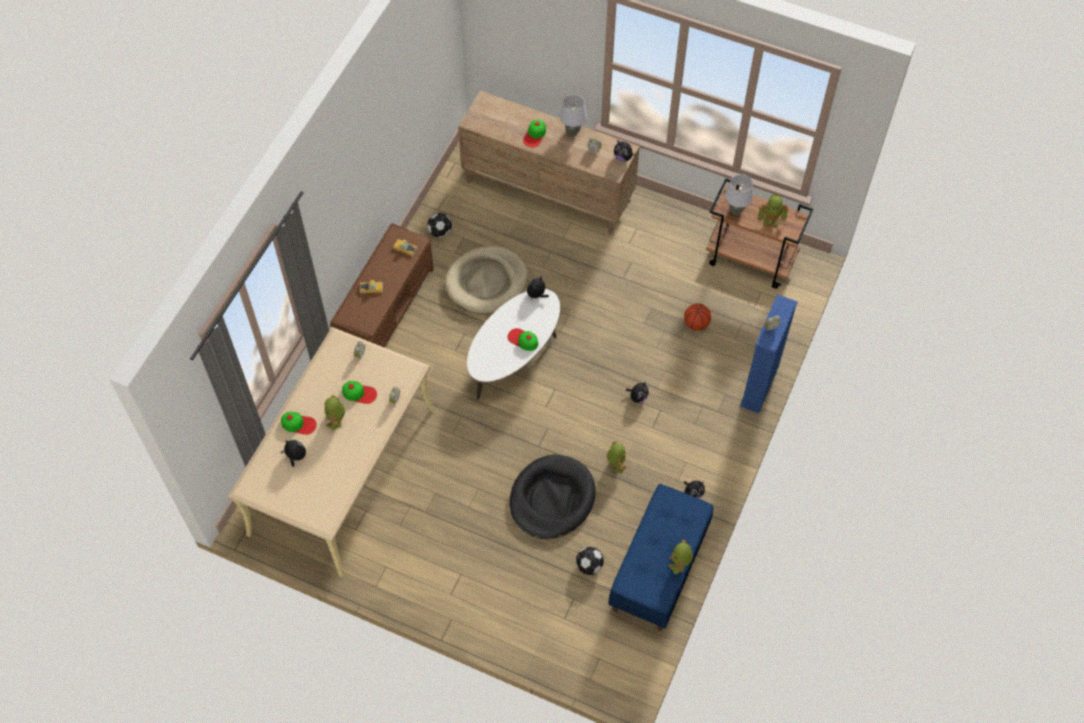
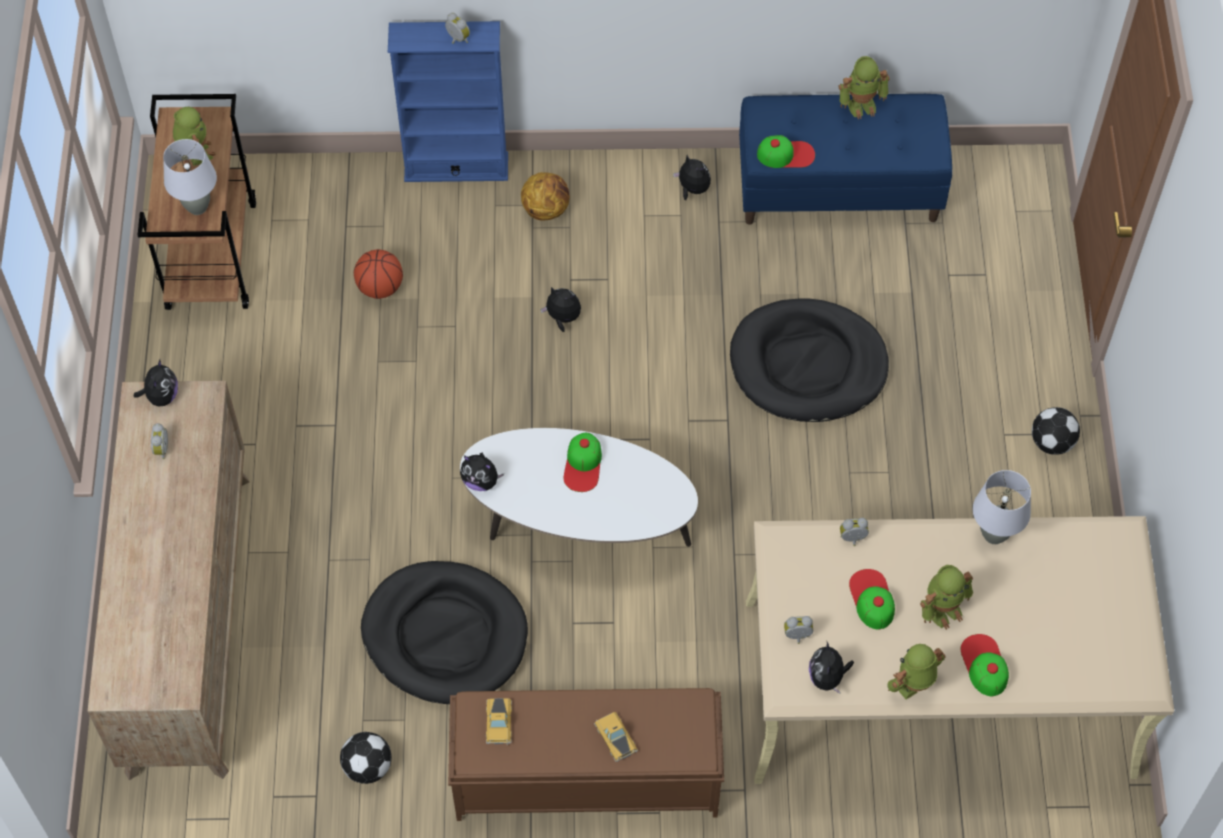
camera: 115 degrees left, 0 degrees up
(296, 457) = (1045, 638): plush toy -> plush toy (827, 677)
(486, 282) = (445, 635): beige dog bed -> black dog bed
(535, 135) = (167, 562): cap -> cap (786, 154)
(572, 132) = (133, 501): grey table lamp -> grey table lamp (994, 535)
(589, 566) = (887, 275): football -> football (1052, 443)
(615, 464) = (699, 304): toy robot -> toy robot (913, 686)
(712, 417) = (546, 209): none -> basketball

